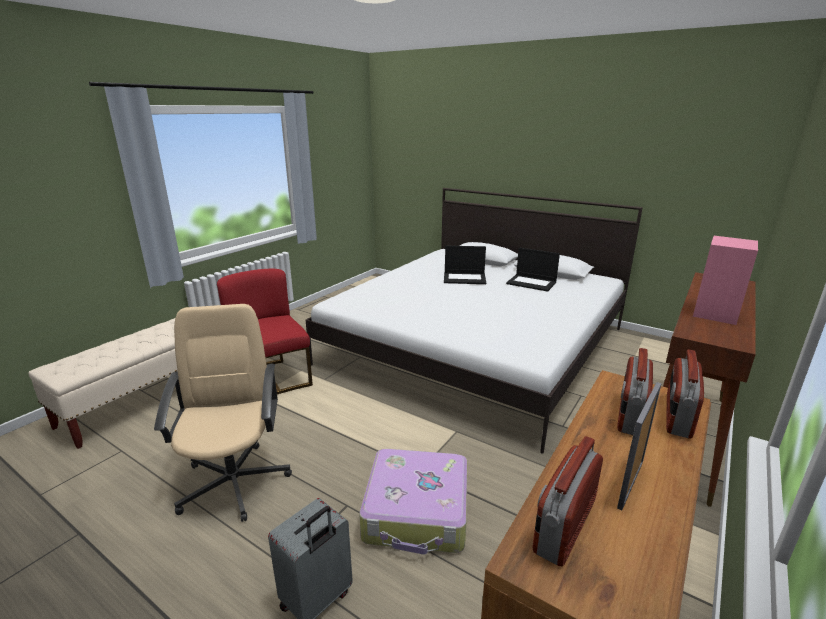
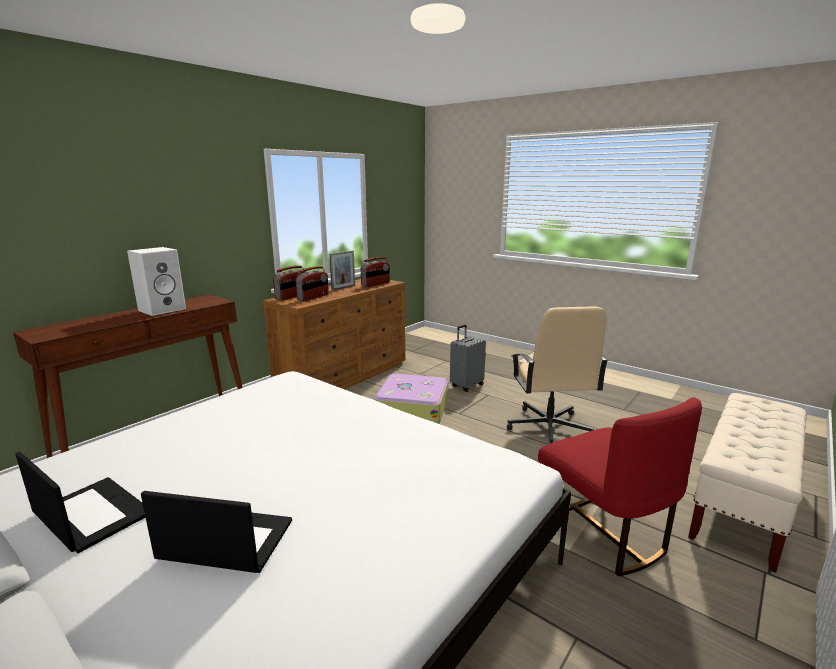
camera: 175 degrees left, 5 degrees down
(716, 314) = (163, 309): pink speaker -> white speaker

